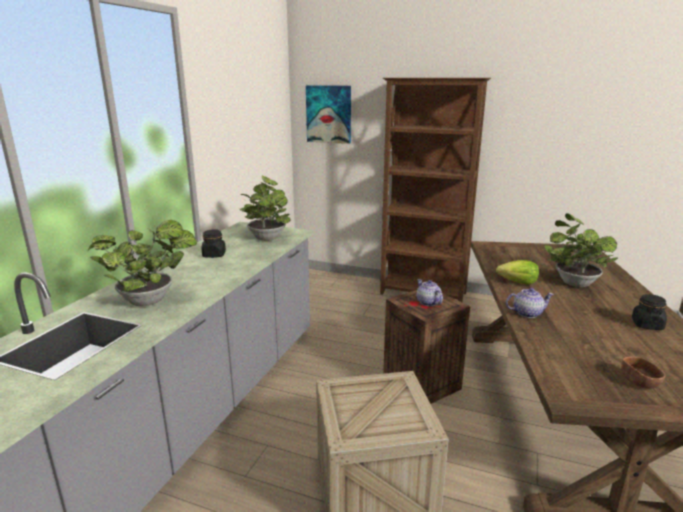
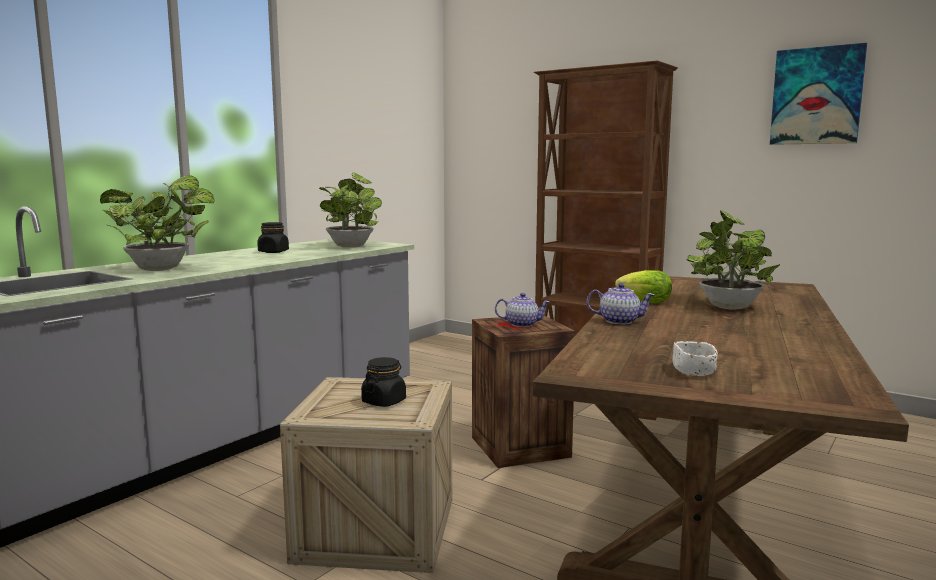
camera: 15 degrees right, 10 degrees down
(329, 114) = (486, 129): picture -> picture (816, 96)
(428, 302) = (522, 324): teapot -> teapot turned 105 degrees clockwise
(639, 382) = (693, 372): brown bowl -> white bowl
(647, 325) = (783, 338): black jar -> black jar (384, 401)

